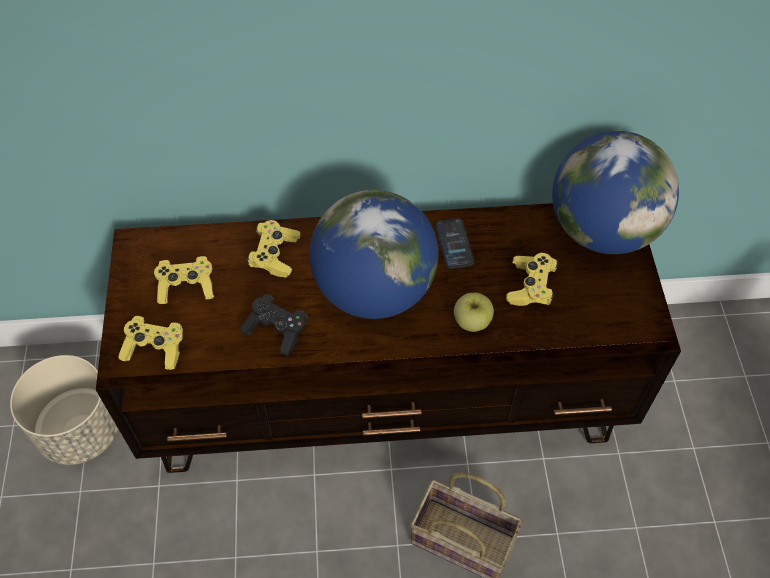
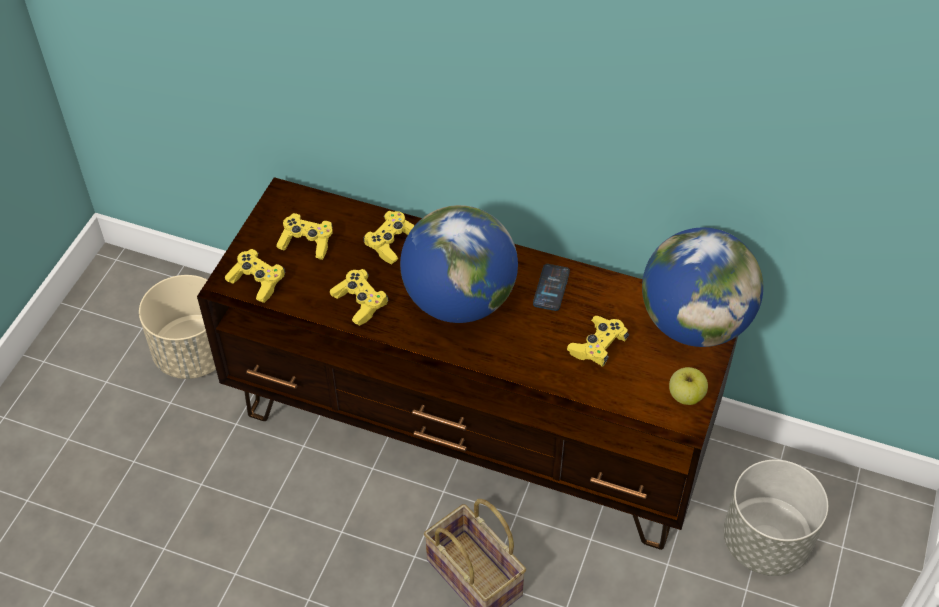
camera: 25 degrees right, 5 degrees down
(276, 330) = (360, 303): black game controller -> yellow game controller
(471, 321) = (528, 356): apple -> apple (685, 396)
(685, 398) = (765, 542): none -> grey planter

